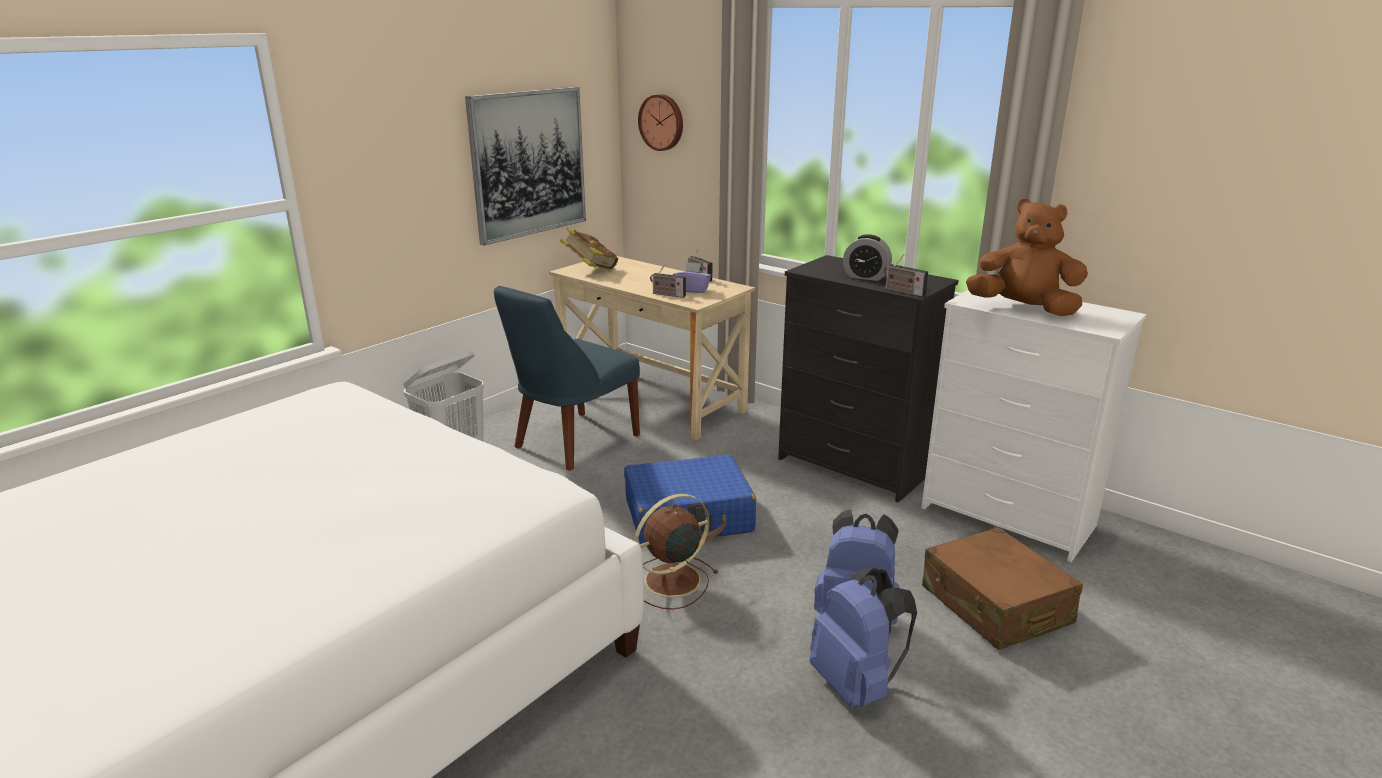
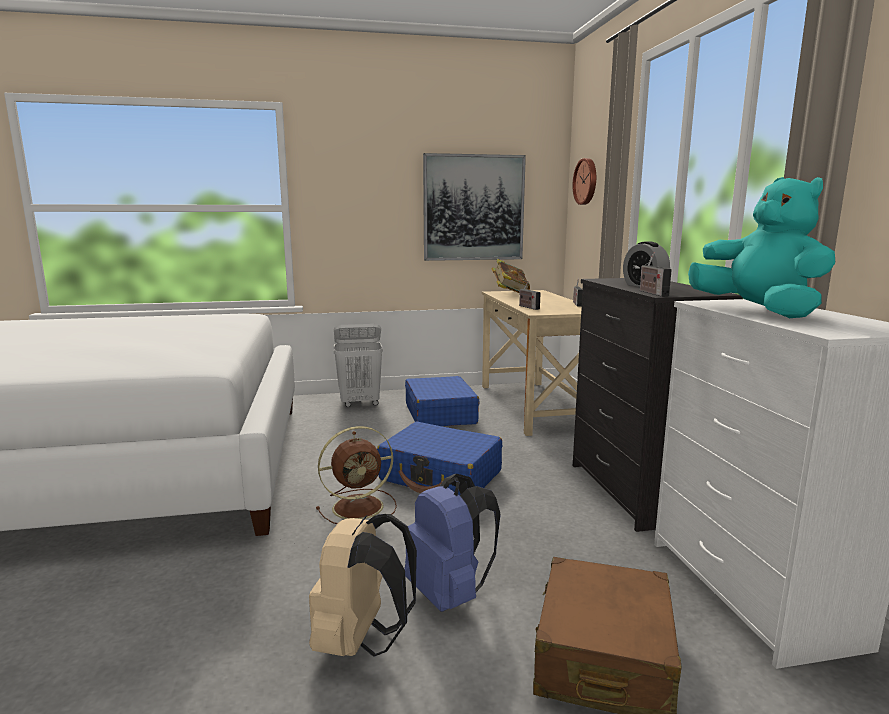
camera: 40 degrees right, 10 degrees down
(572, 443) = (440, 413): blue chair -> blue suitcase
(670, 581) = (360, 507): brown fan -> brown fan turned 150 degrees clockwise
(692, 290) = (553, 307): purple tissue box -> none
(856, 684) = (361, 641): blue backpack -> beige backpack
(1023, 309) = (758, 312): brown plush toy -> turquoise plush toy

